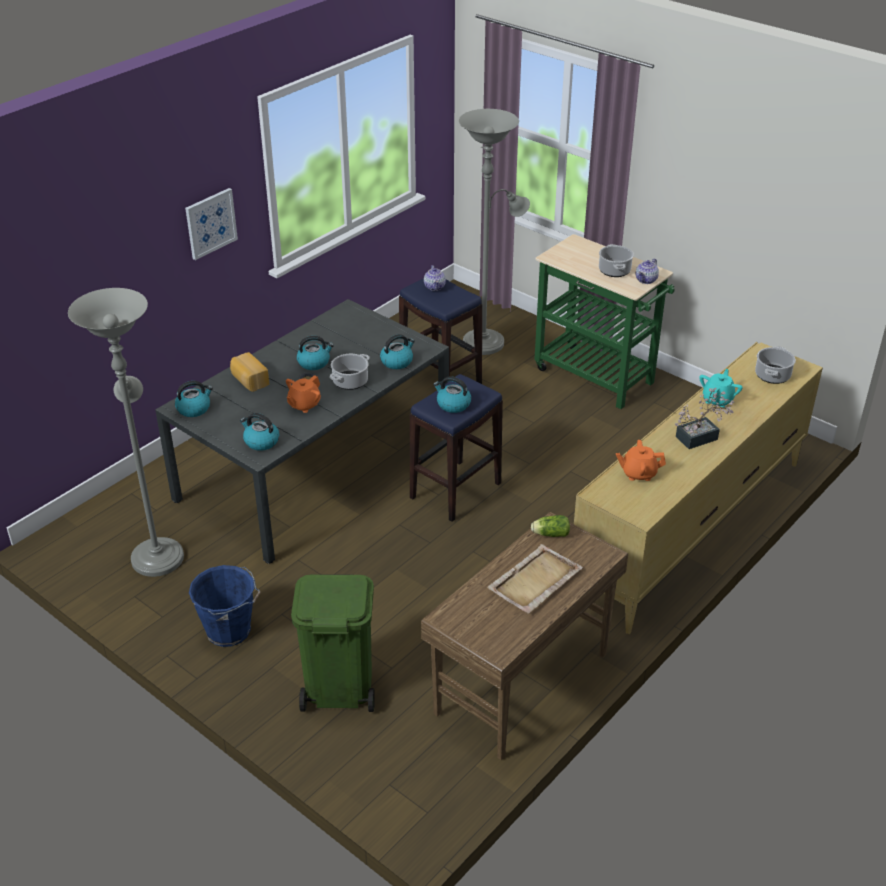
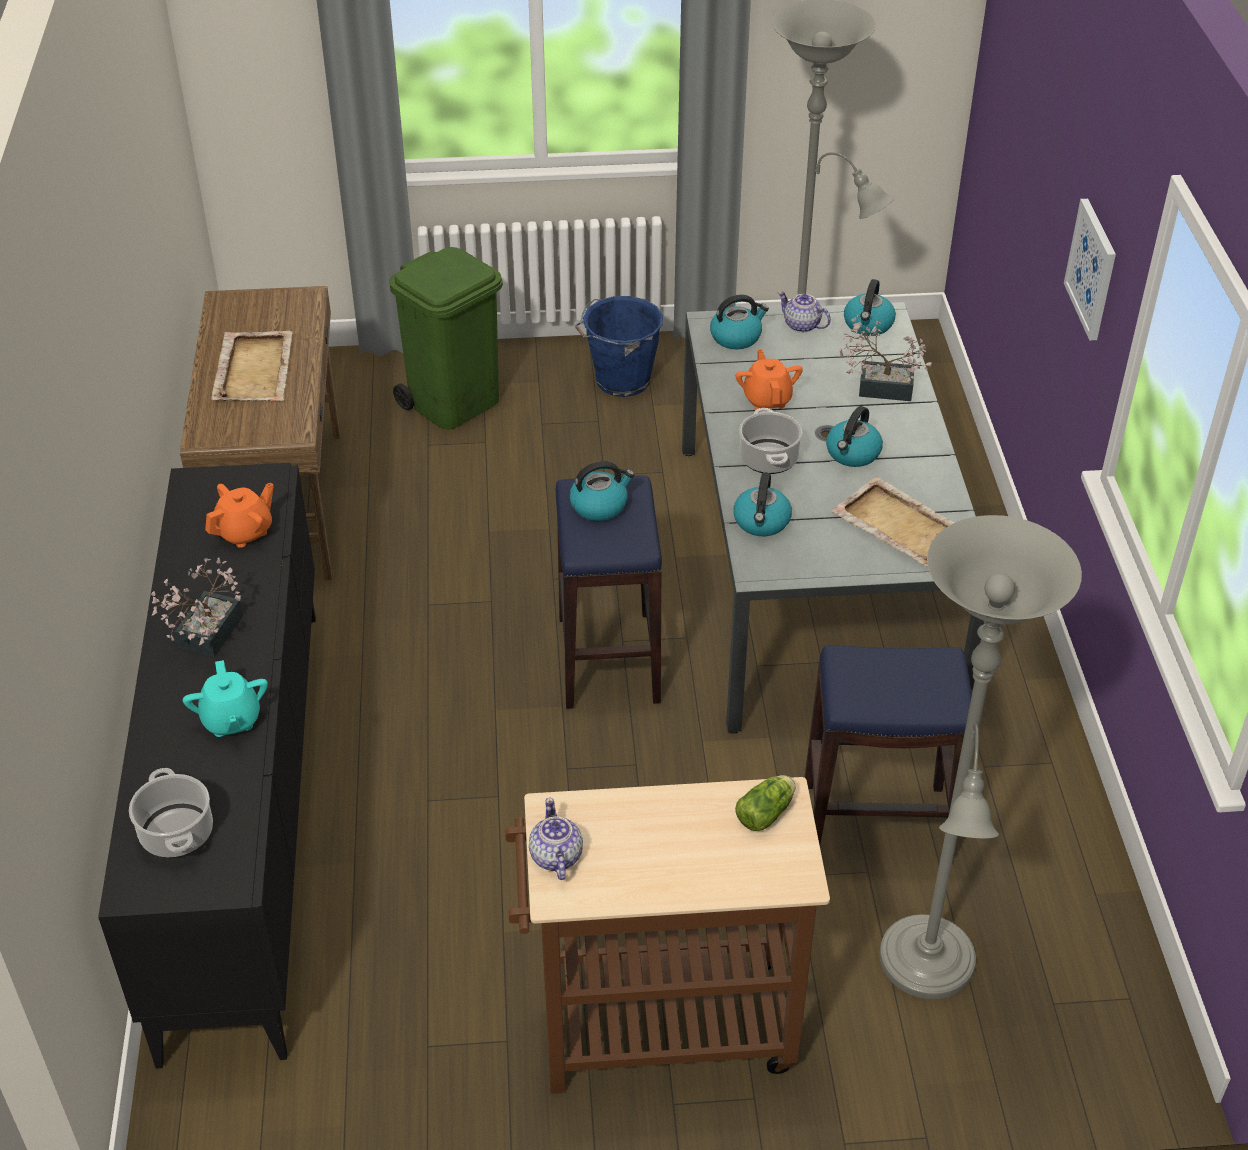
camera: 135 degrees right, 5 degrees up
(249, 380) = (878, 387): bread -> potted plant
(347, 330) = (900, 525): none -> beige tray
(435, 287) = (922, 686): teapot -> teapot (802, 325)
(549, 534) = (288, 420): lettuce -> lettuce (767, 812)
(595, 376) = (661, 1027): green cart -> brown cart
(614, 271) = (635, 841): cooking pot -> none
(690, 529) = (243, 816): beige cabinet -> black cabinet

